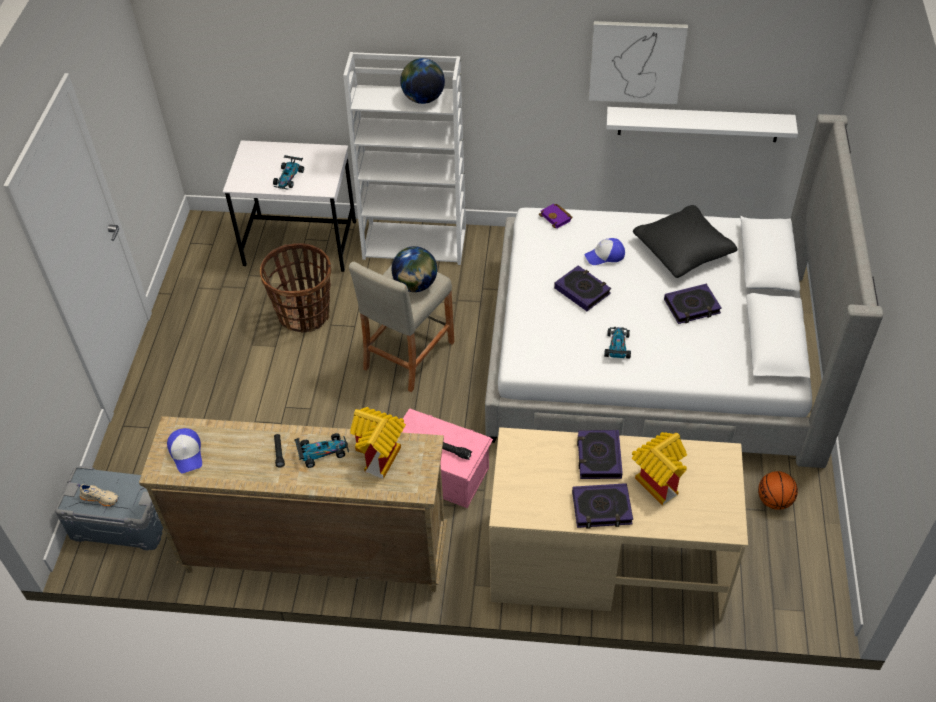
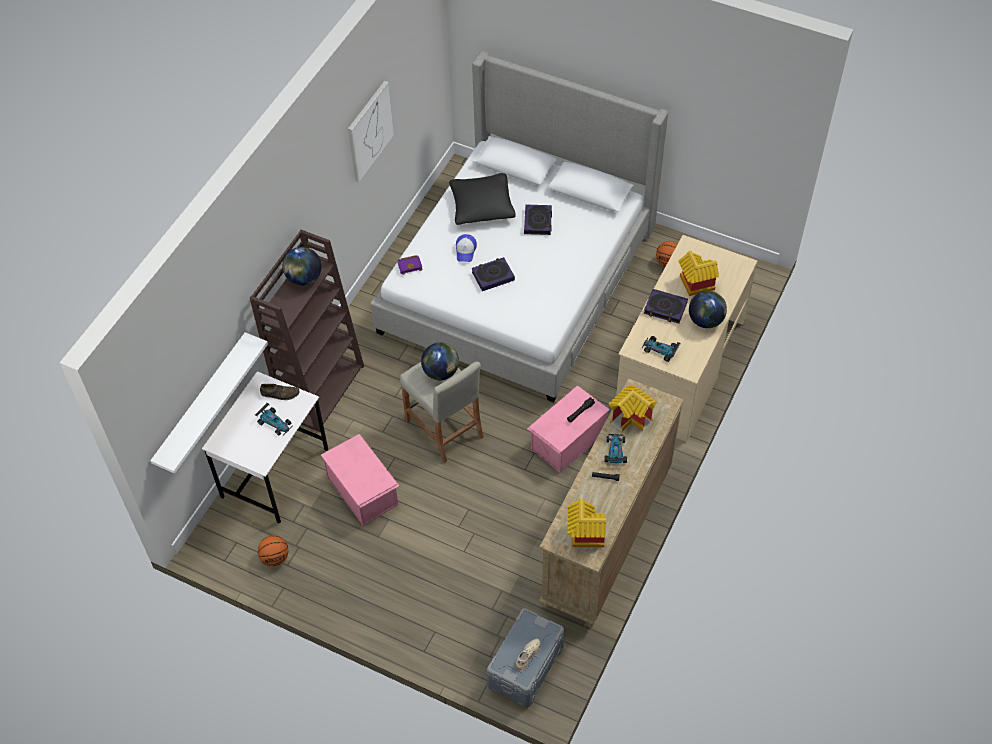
camera: 70 degrees left, 5 degrees up
(187, 453) = (583, 535): cap -> toy house
(203, 276) = (275, 558): none -> basketball
(304, 314) = (363, 490): basket -> pink storage box
(326, 169) = (280, 393): none -> brown shoe
(415, 243) = (321, 389): white bookcase -> brown bookcase
(601, 508) = (706, 320): book -> globe
(617, 346) = (554, 275): toy car -> toy car (660, 350)
(698, 124) = (401, 136): white shelf -> white shelf (201, 403)

